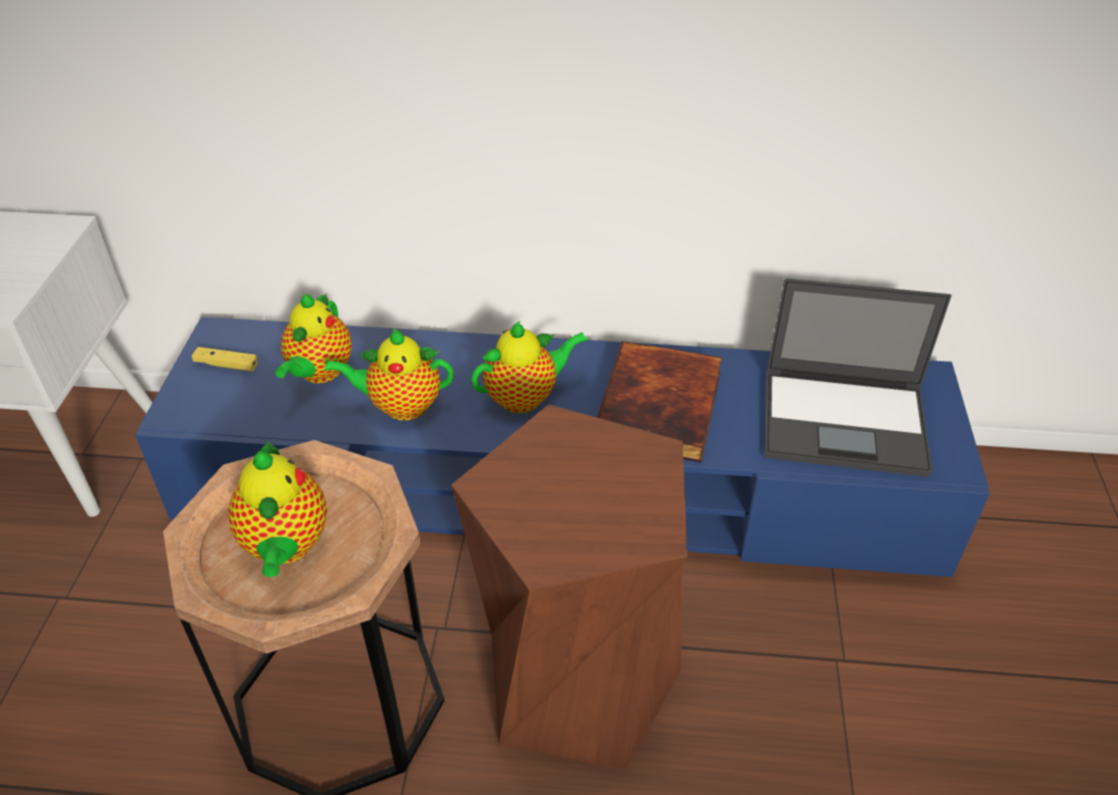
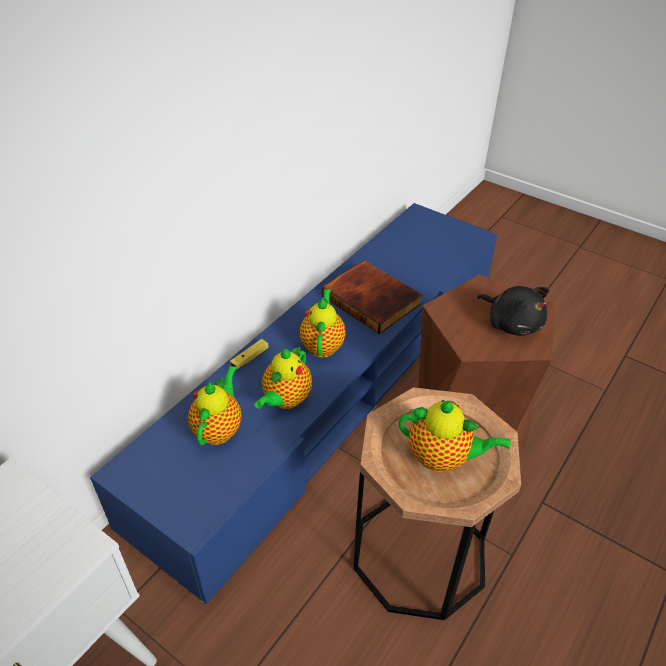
camera: 60 degrees left, 0 degrees up
(226, 365) = (164, 477): yellow game controller -> yellow game controller (250, 358)
(319, 373) = (219, 429): teapot -> teapot turned 120 degrees counterclockwise
(584, 514) = (512, 323): none -> black plush toy
(846, 422) = (428, 249): laptop -> none

